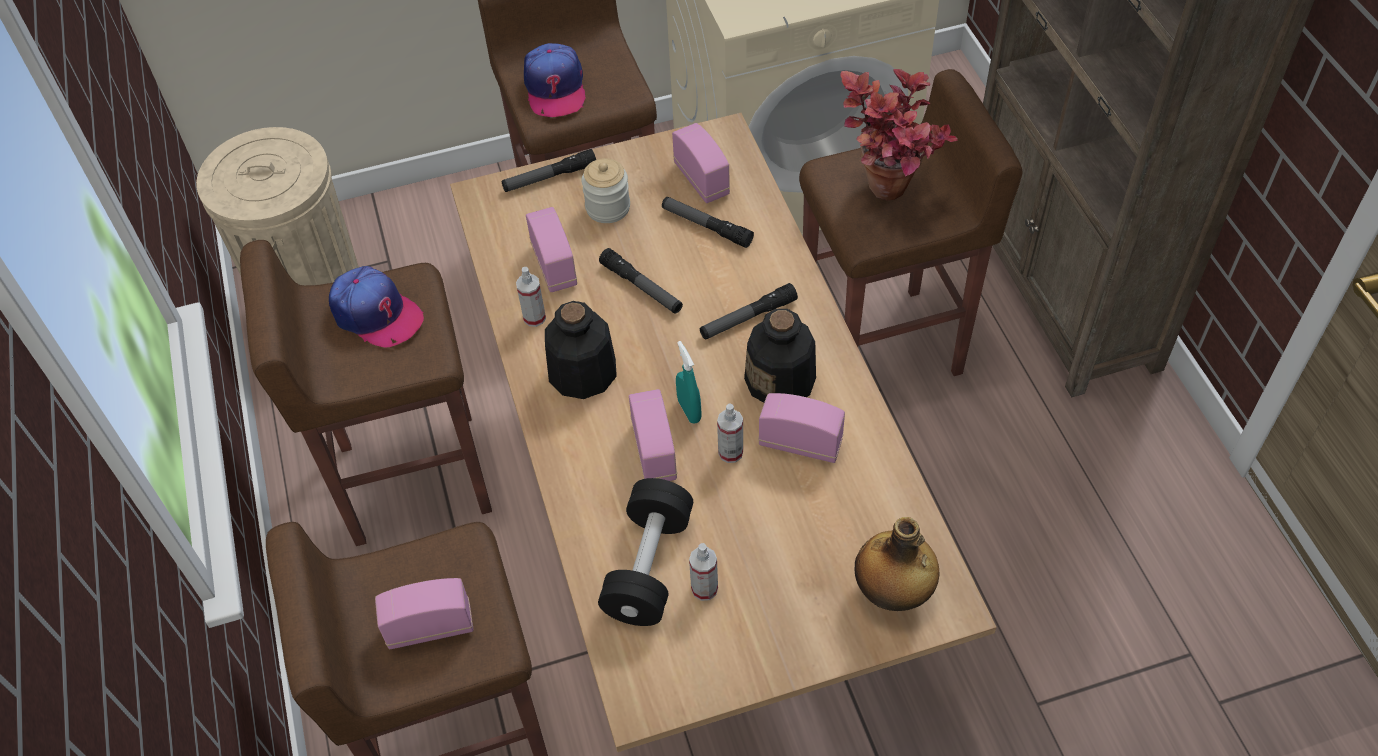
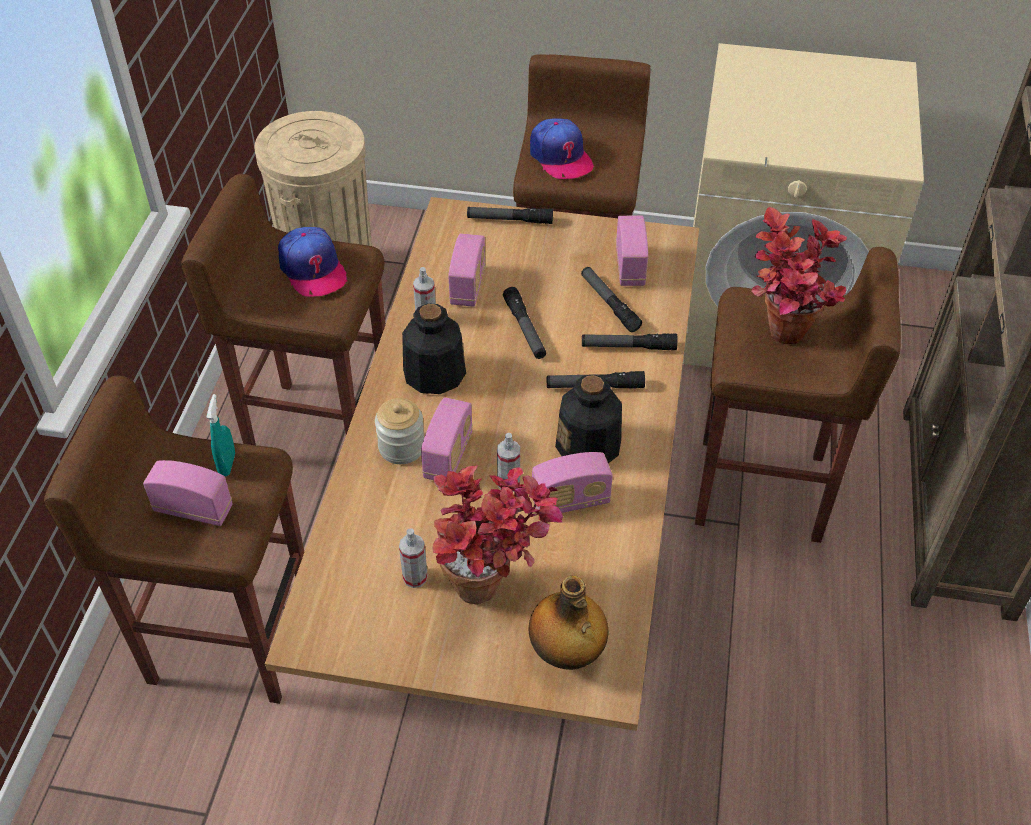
camera: 25 degrees right, 5 degrees down
(555, 88) = (560, 157): cap -> cap turned 45 degrees counterclockwise
(608, 207) = (539, 259): jar -> jar (401, 447)
(648, 566) = (383, 540): black dumbbell -> none
(689, 410) = (497, 437): turquoise spray bottle -> turquoise spray bottle (227, 464)
(753, 264) = (628, 347): none -> flashlight
(785, 563) = (493, 588): none -> potted plant
(800, 443) = (570, 501): radio -> radio turned 120 degrees clockwise

